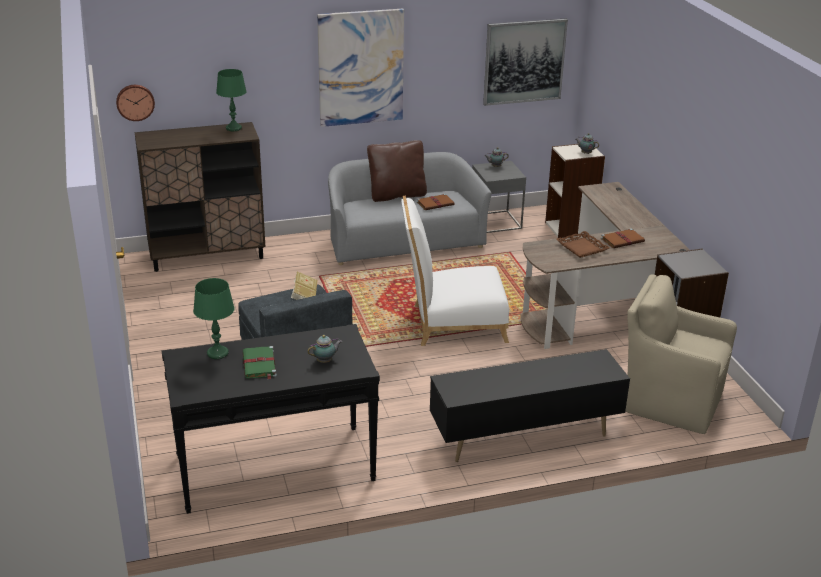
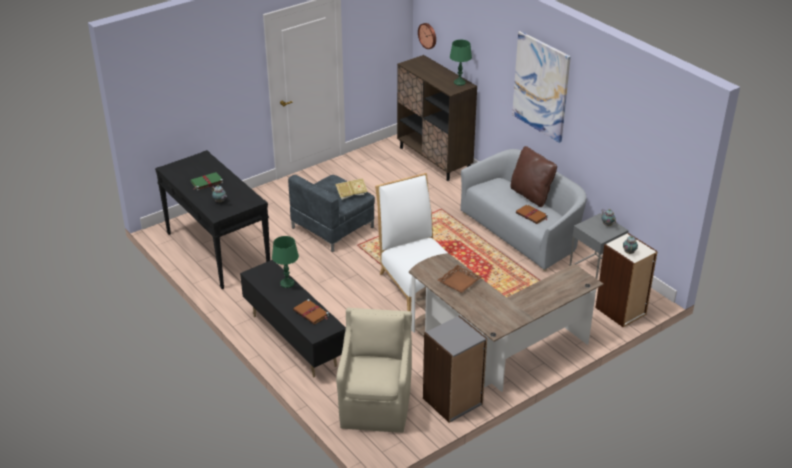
camera: 70 degrees right, 5 degrees up
(218, 353) = (212, 167): green table lamp -> green table lamp (287, 284)
(524, 61) = (649, 152): picture -> none
(623, 240) = (488, 300): brown book -> brown book (311, 313)

